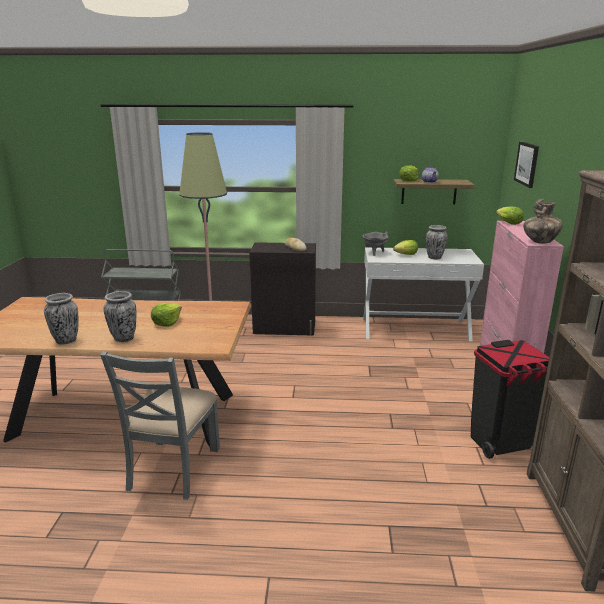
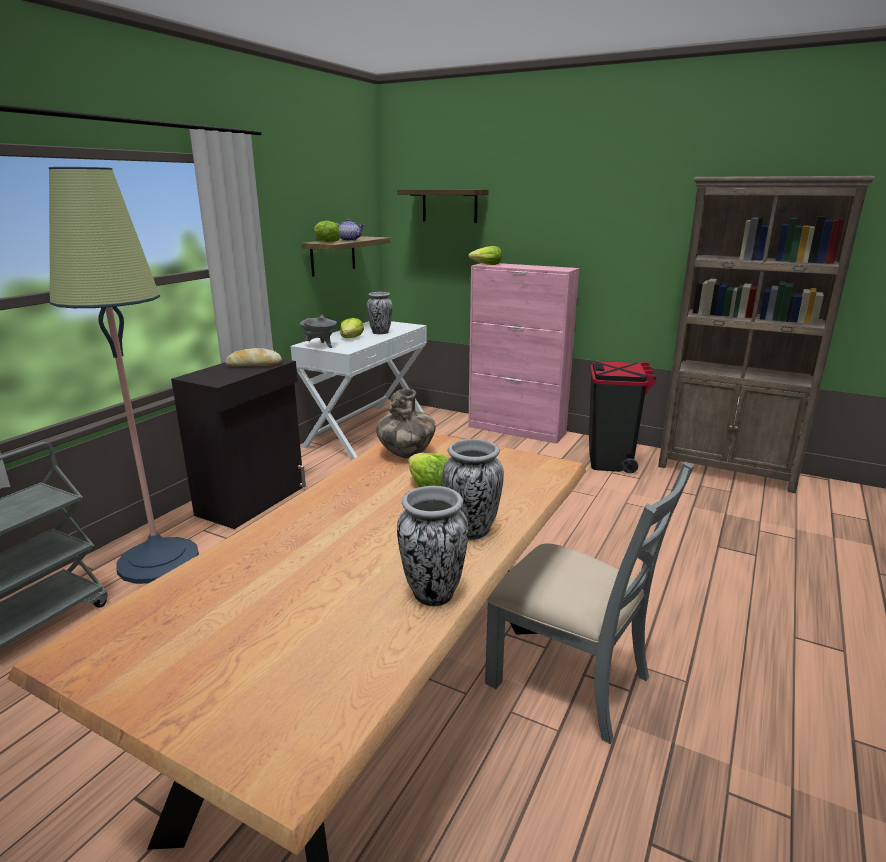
camera: 65 degrees left, 0 degrees up
(527, 164) = (449, 205): picture -> shelf
(540, 242) = (562, 268): vase -> vase (407, 454)

